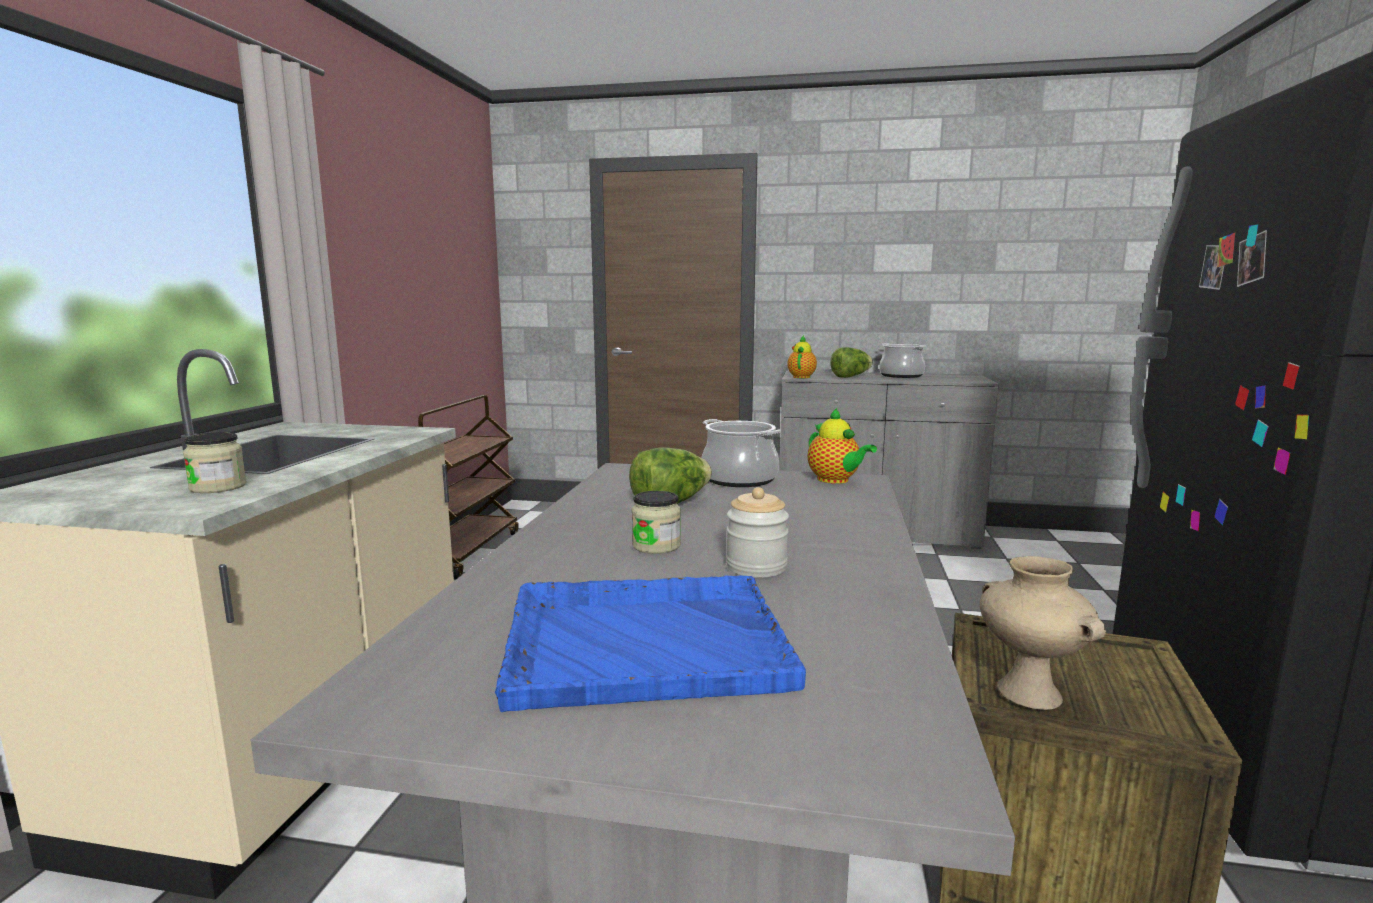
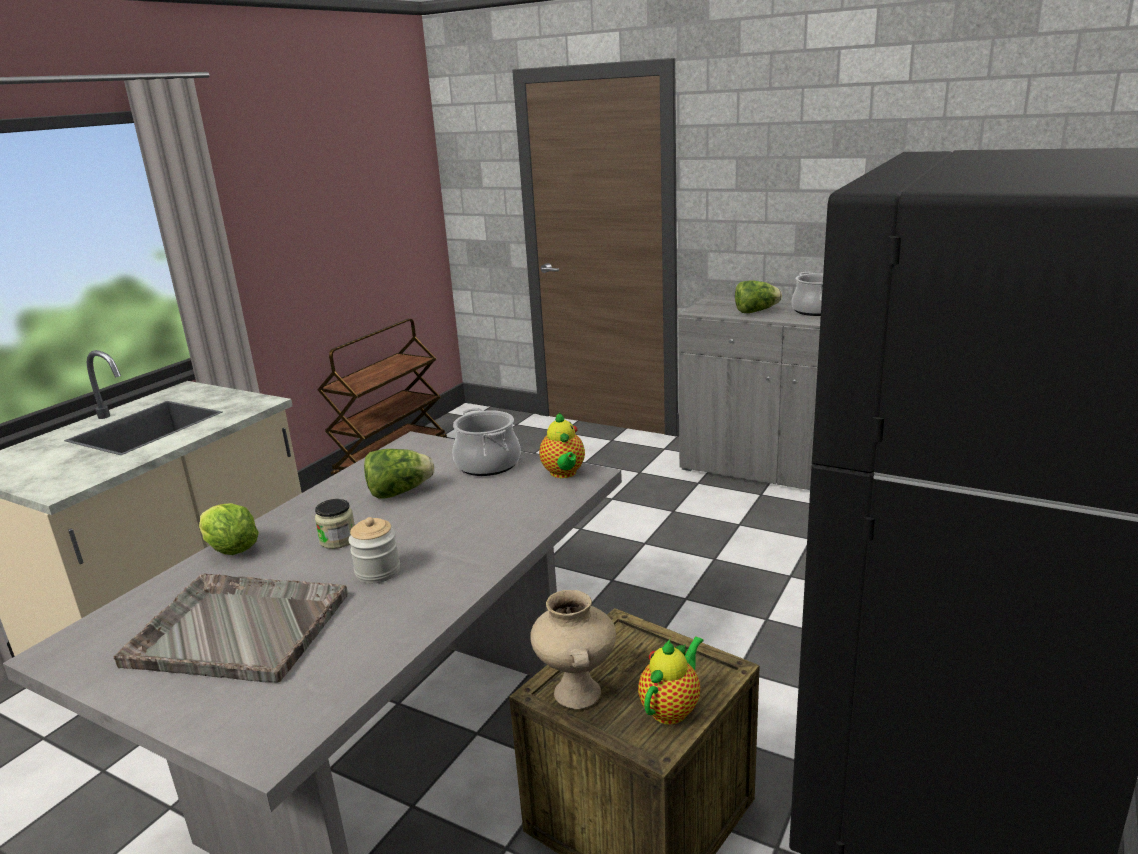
camera: 20 degrees right, 10 degrees up
(218, 487) = (81, 469): jar -> none
(515, 567) = (231, 550): none -> lettuce
(643, 641) = (236, 629): blue tray -> grey tray
(802, 377) = (703, 310): teapot -> teapot (672, 708)

